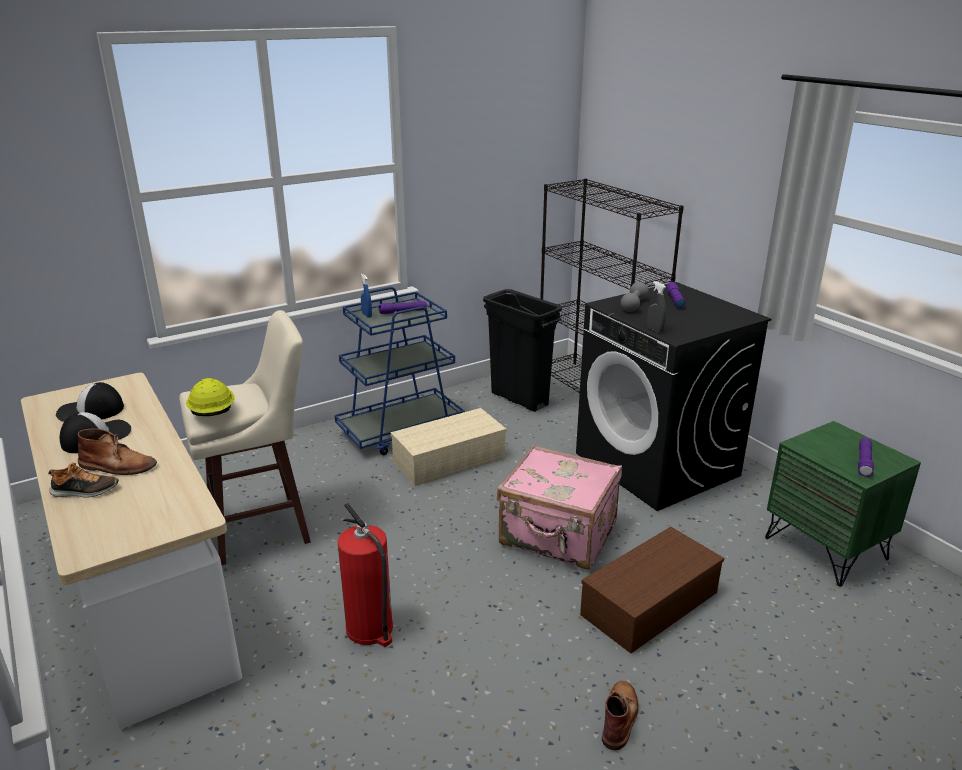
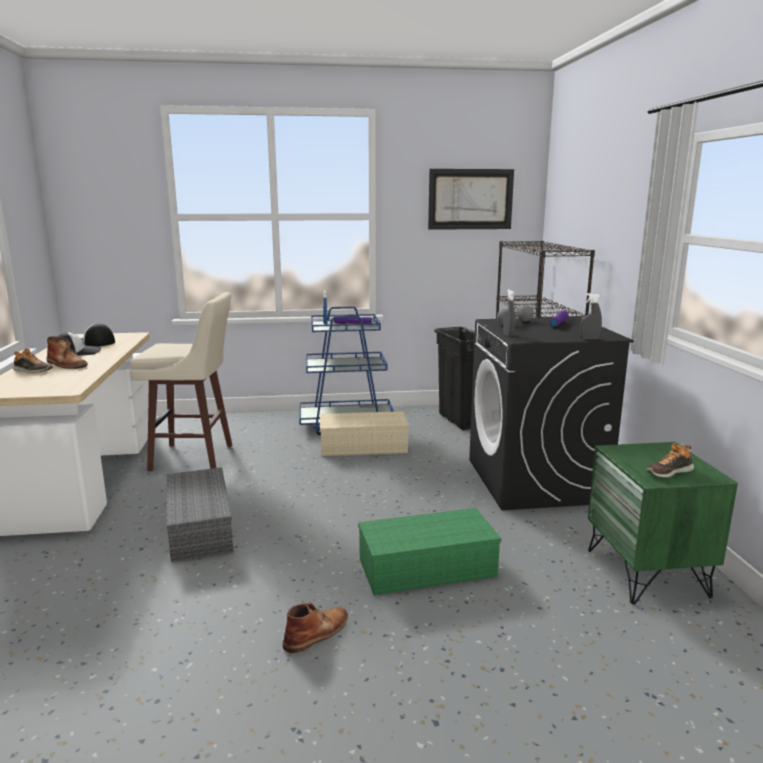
camera: 25 degrees right, 10 degrees down
(212, 413) = (155, 352): yellow hard hat -> none
(370, 629) = (198, 527): fire extinguisher -> grey storage box
(505, 134) = (470, 199): none -> picture
(558, 536) = (397, 507): pink suitcase -> none
(650, 601) = (428, 566): brown storage box -> green storage box
(734, 323) = (589, 339): none -> grey spray bottle
(864, 463) = (668, 472): purple flashlight -> shoe

